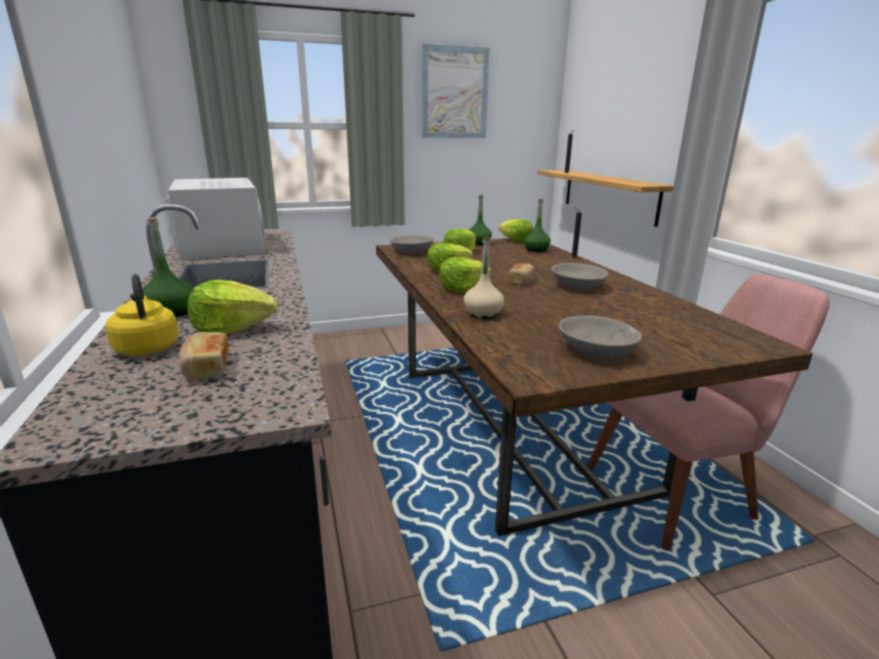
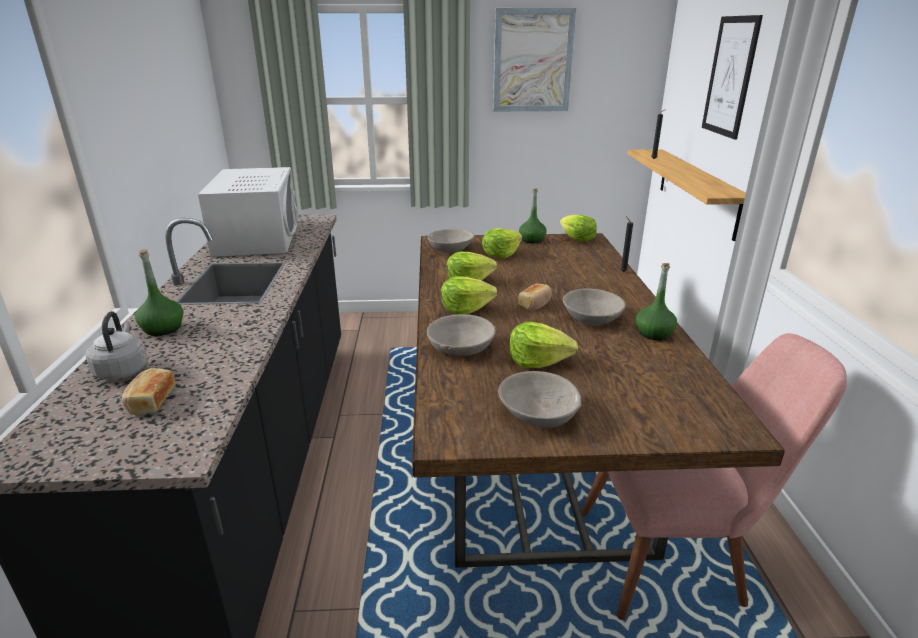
camera: 15 degrees right, 5 degrees up
(147, 347) = (122, 370): yellow kettle -> grey kettle
(232, 328) = (198, 355): lettuce -> lettuce (538, 360)
(483, 313) = (461, 347): beige bottle -> grey bowl
(536, 250) = (589, 255): green bottle -> green bottle (653, 333)
(635, 94) = (730, 76): none -> picture

